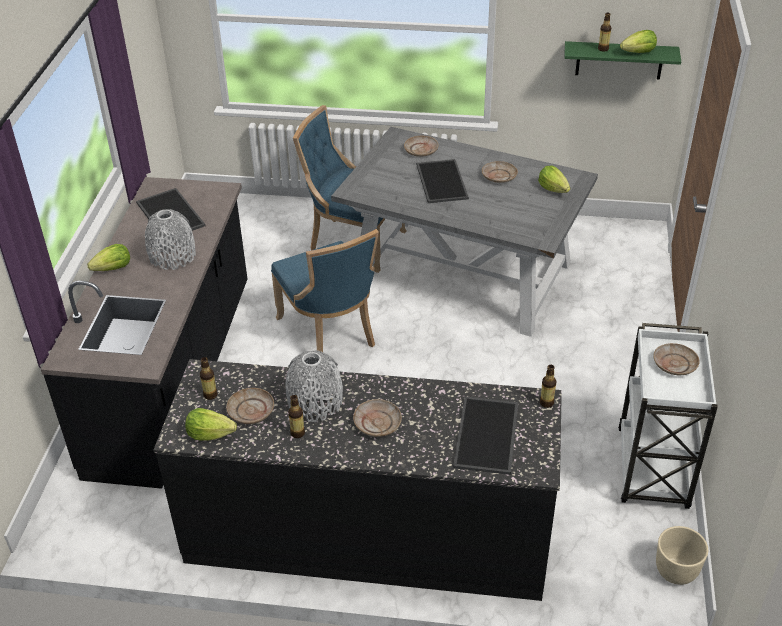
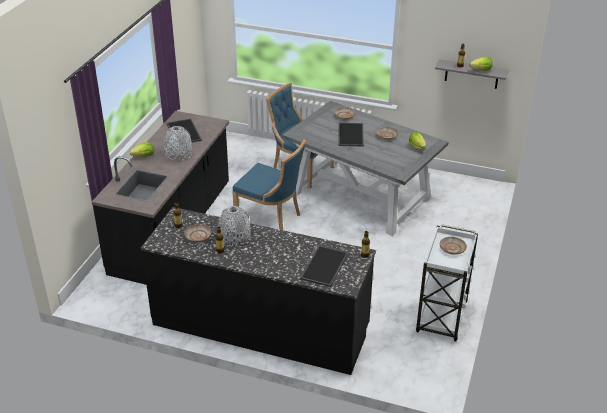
camera: 10 degrees right, 5 degrees down
(210, 434) = (172, 244): lettuce -> none
(330, 333) = (271, 218): blue chair -> blue chair turned 45 degrees counterclockwise
(377, 423) = (265, 252): beige plate -> none
(619, 60) = (471, 74): green shelf -> grey shelf
(676, 572) = (436, 373): beige planter -> none

